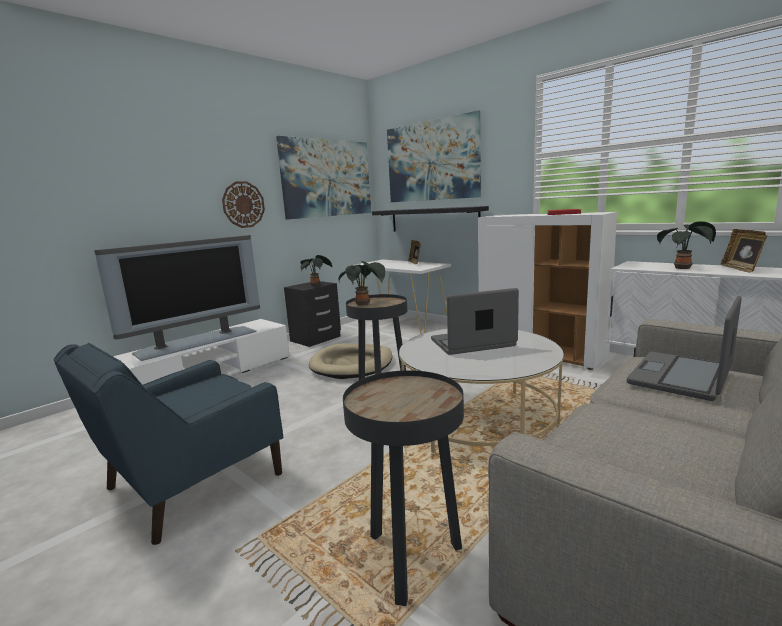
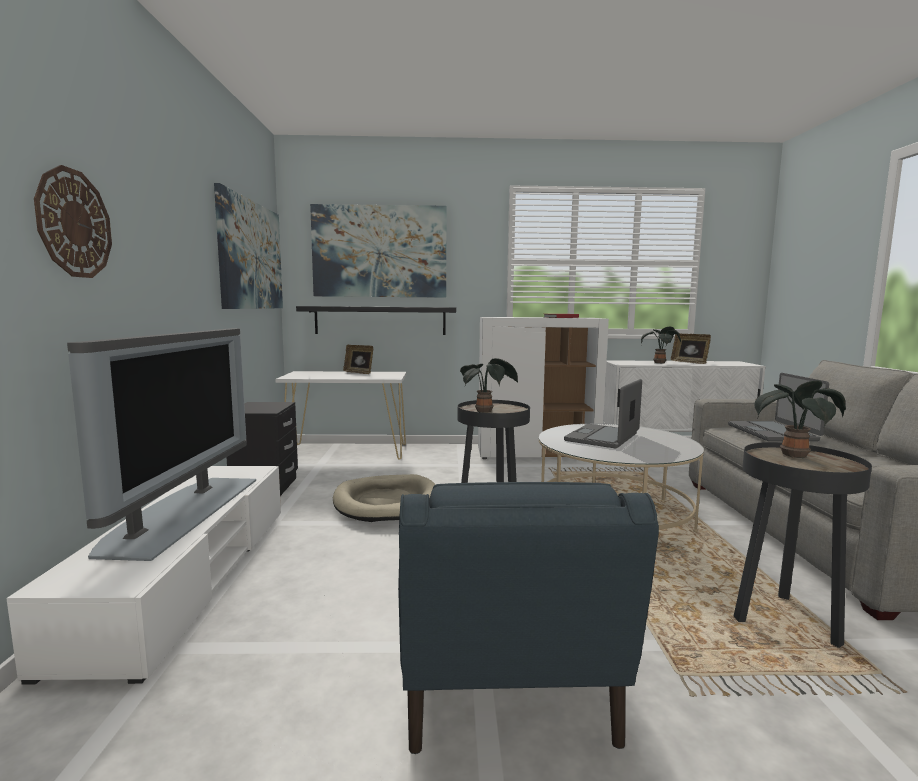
camera: 45 degrees left, 5 degrees down
(243, 204) = (187, 280): wall clock -> wall clock (74, 223)
(316, 285) = (273, 406): potted plant -> potted plant (794, 455)

